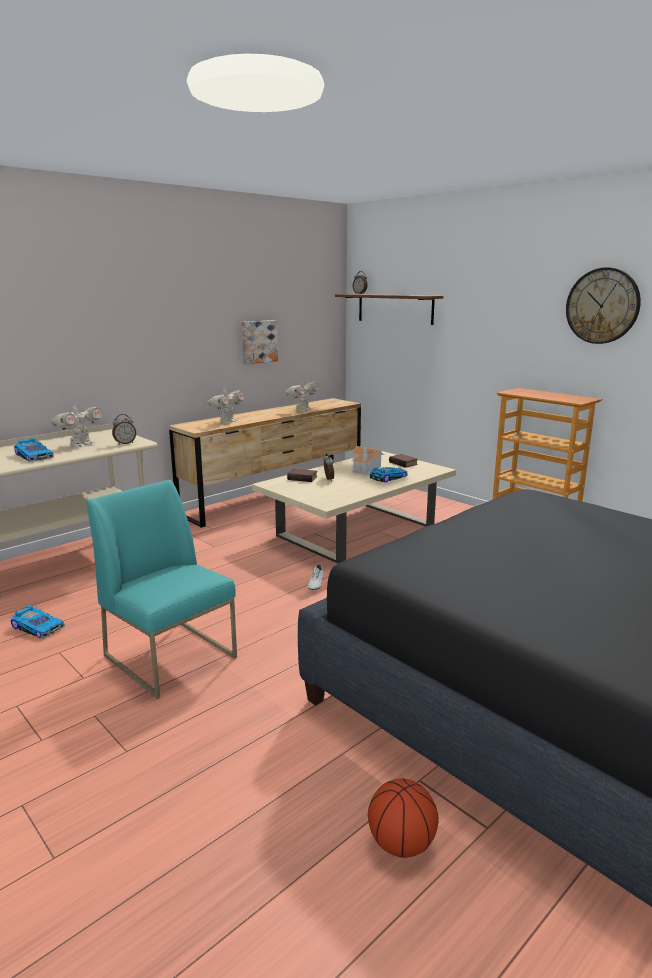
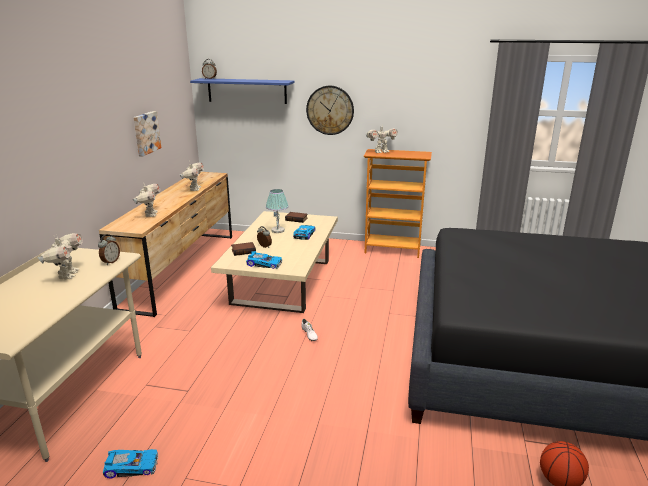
camera: 35 degrees left, 5 degrees up
(35, 456) = (42, 301): toy car -> toy car (264, 263)
(171, 656) = (283, 436): turquoise chair -> none
(366, 469) = (278, 230): toy house -> table lamp
(395, 308) = (247, 91): brown shelf -> blue shelf
(527, 392) = (381, 152): none -> toy robot
(602, 306) = (426, 88): wall clock -> wall clock (330, 110)

